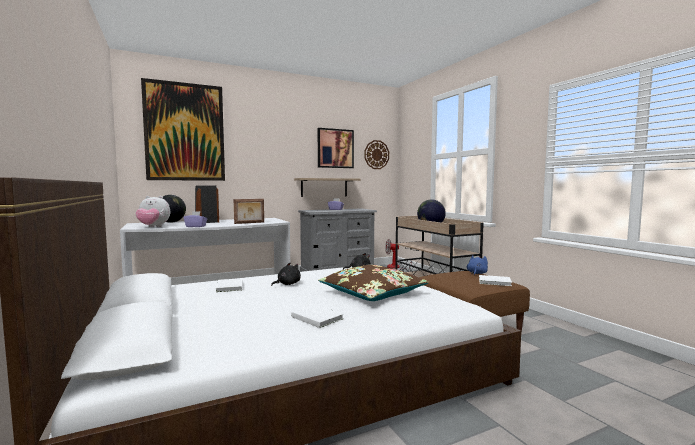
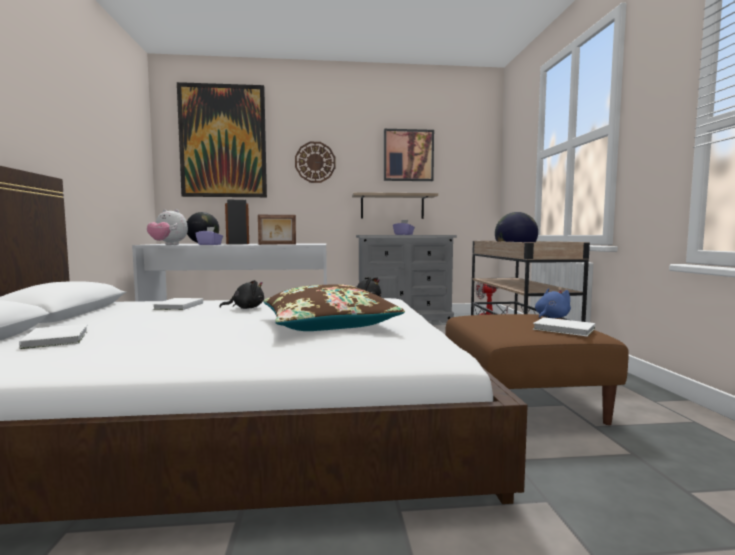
camera: 20 degrees right, 0 degrees up
(317, 317) = (192, 342): white book -> white book (58, 339)
(376, 154) = (468, 162): wall clock -> wall clock (315, 162)

